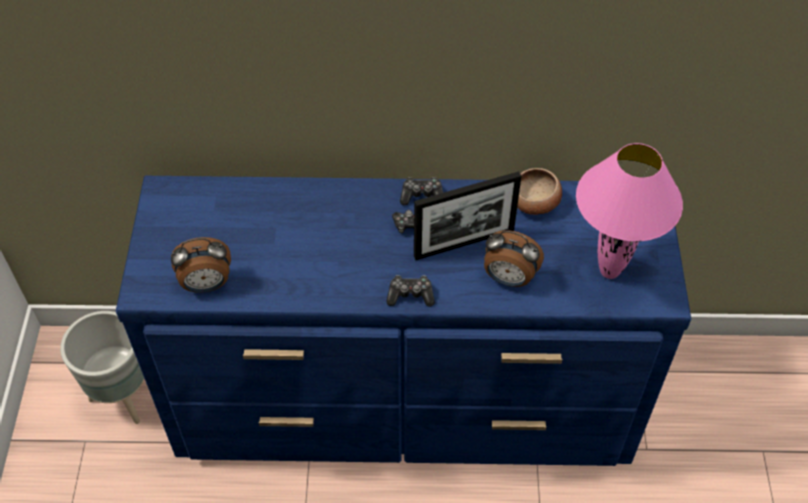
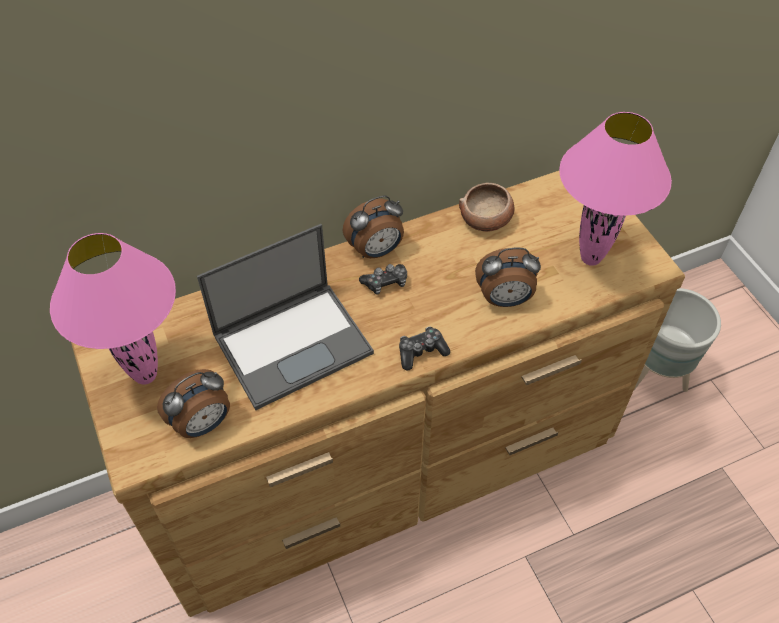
camera: 25 degrees left, 0 degrees up
(122, 399) = (104, 581): grey planter -> grey planter (656, 377)
(183, 229) = (145, 375): none -> pink table lamp
(311, 247) = (294, 342): none -> laptop
(405, 400) = (388, 463): blue dresser -> brown dresser
(422, 196) = (376, 251): game controller -> alarm clock
(464, 243) = (443, 282): picture frame -> none

